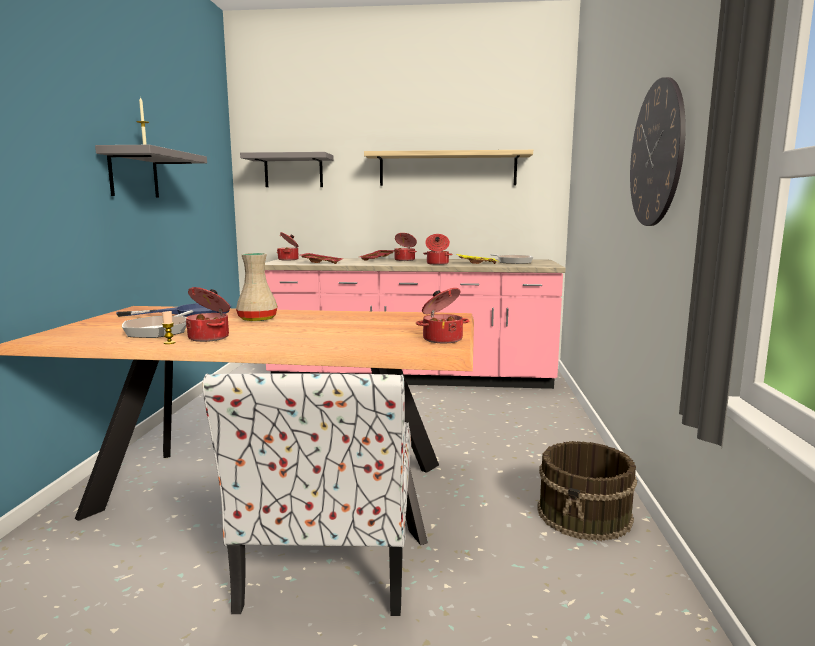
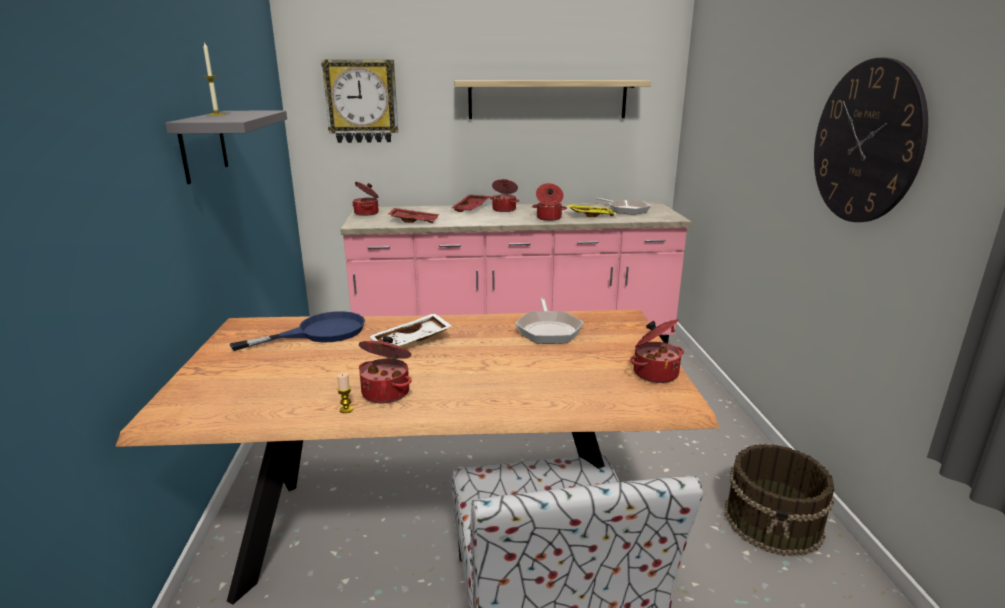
camera: 10 degrees left, 10 degrees up
(160, 330) = (312, 380): frying pan -> frying pan (548, 330)
(258, 319) = (412, 342): beige vase -> white tray
(293, 171) = (362, 101): grey shelf -> wall clock

